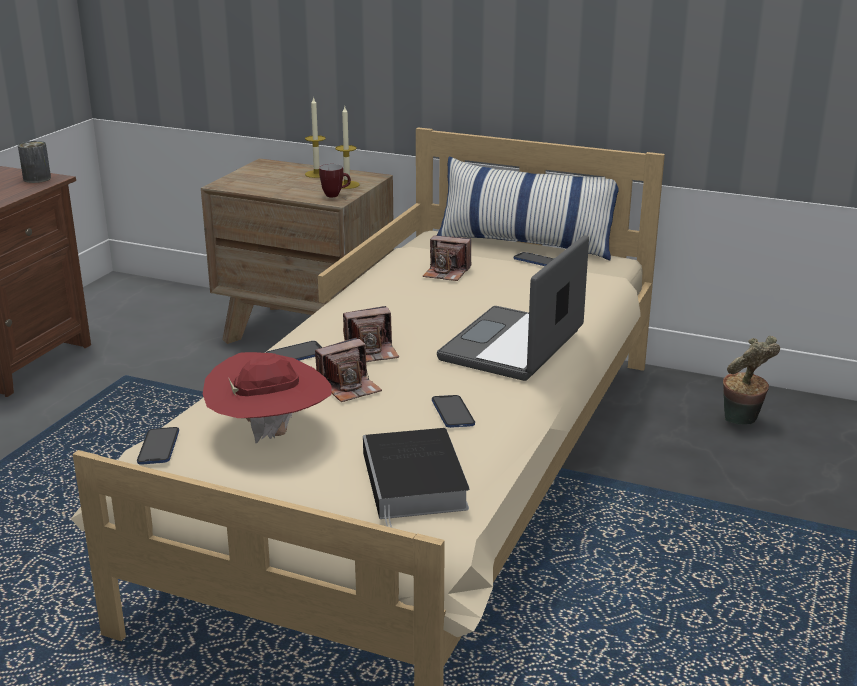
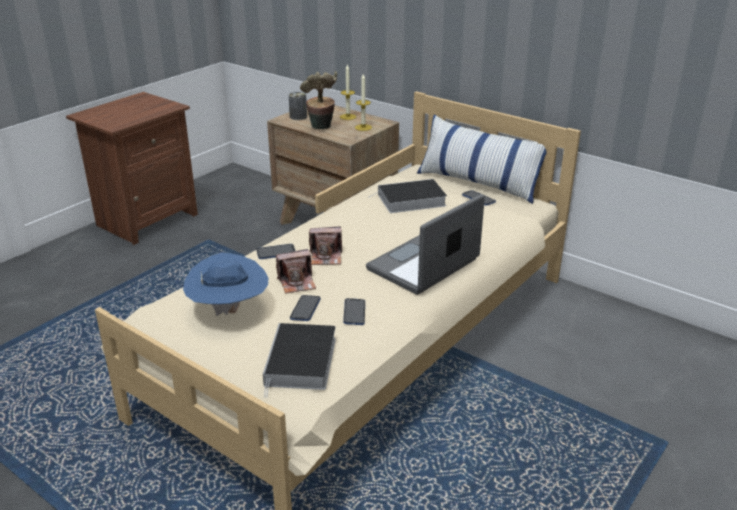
camera: 15 degrees right, 5 degrees up
(37, 178) = (165, 105): can -> can (298, 117)
(158, 447) = (157, 309): phone -> phone (305, 309)
(270, 434) = (229, 310): red hat -> blue hat
(335, 195) = (350, 135): mug -> none
(446, 273) = (409, 200): camera -> book
(742, 421) = (611, 334): potted plant -> potted plant (321, 128)

